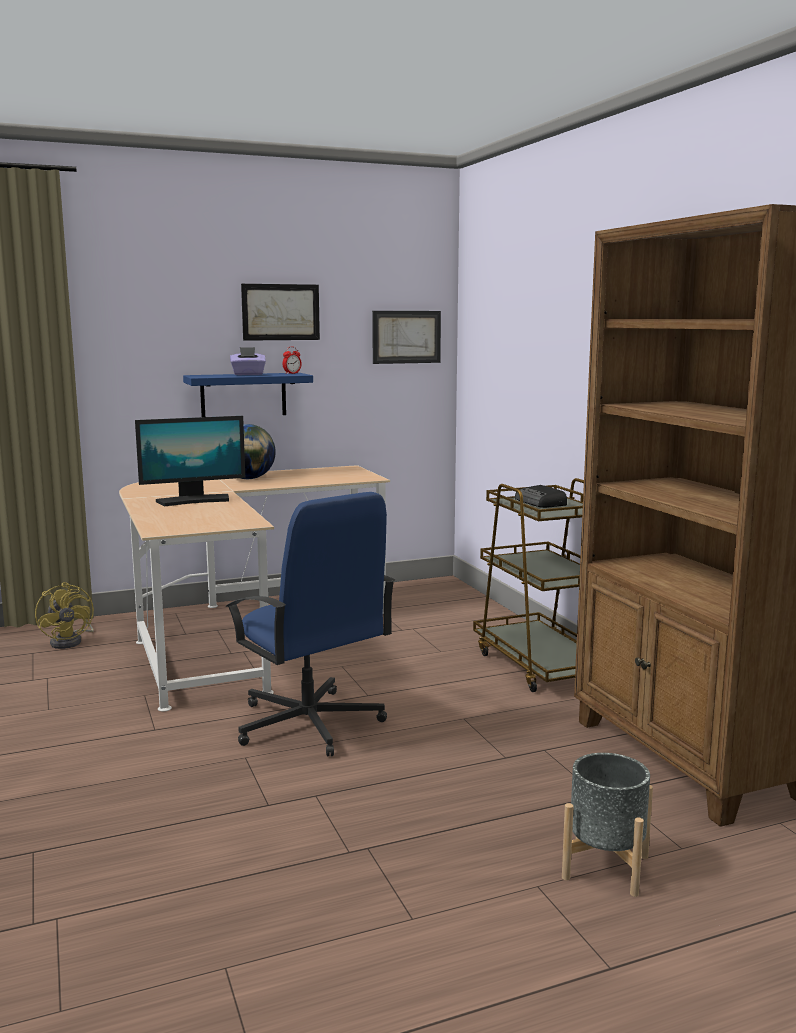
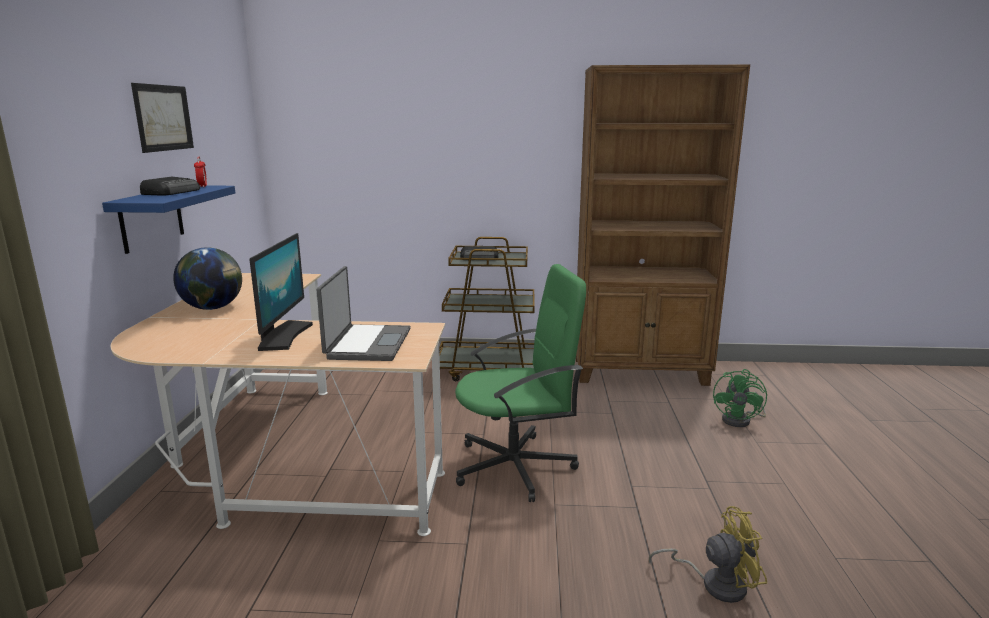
camera: 65 degrees left, 5 degrees up
(71, 641) = (144, 579): yellow fan -> yellow fan (715, 583)
(191, 518) = (367, 344): none -> laptop
(248, 374) = (172, 192): purple tissue box -> radio
(309, 724) = (516, 466): blue office chair -> green office chair
(406, 337) = (237, 141): picture -> none
(605, 866) = (741, 420): grey planter -> green fan

